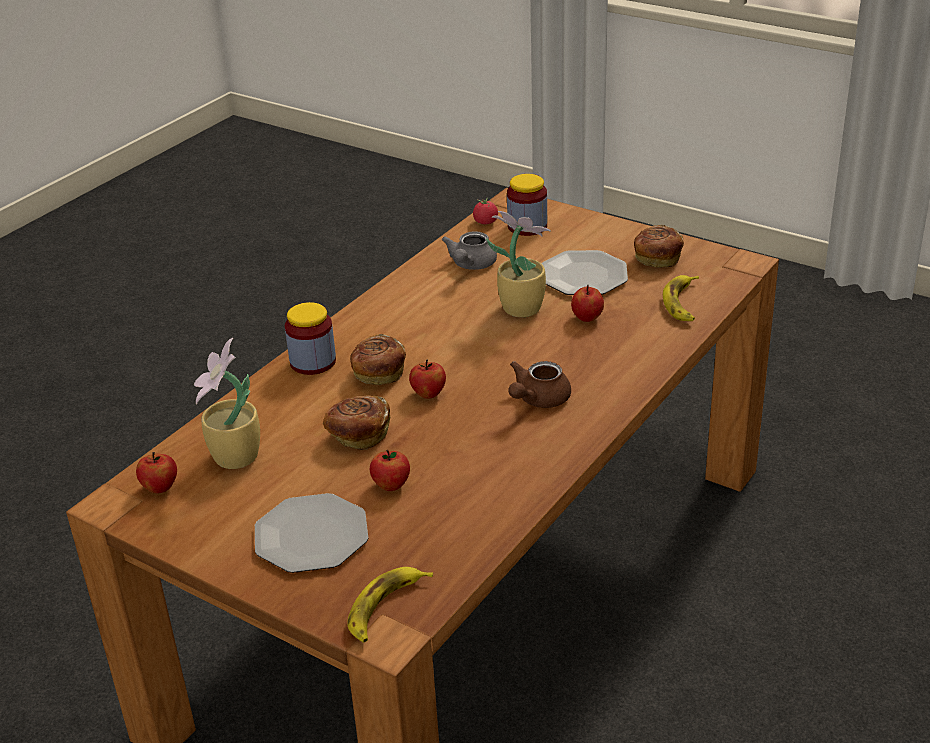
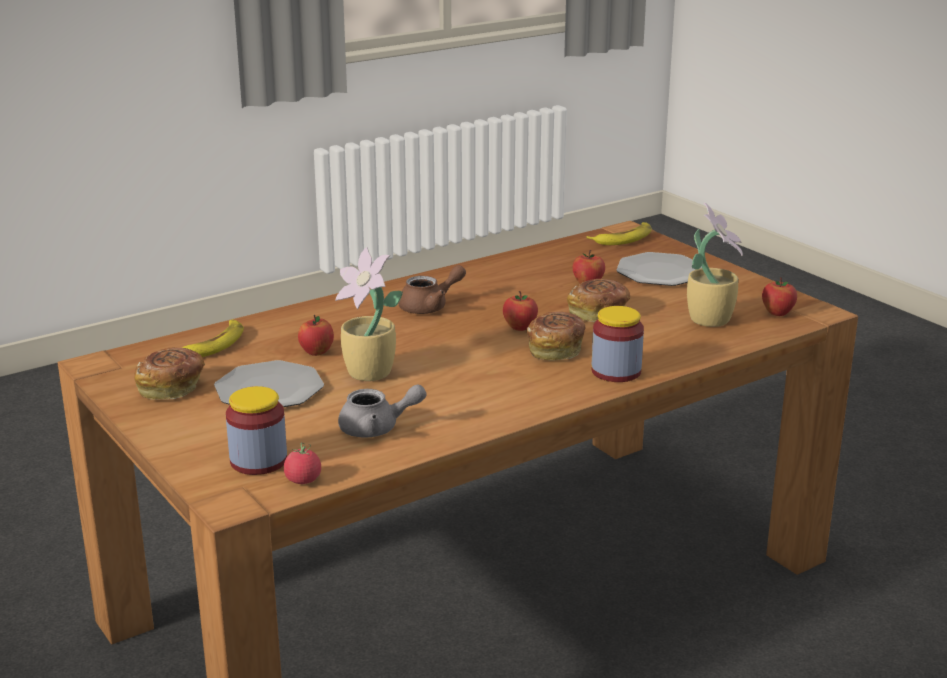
camera: 160 degrees left, 10 degrees down
(470, 265) = (377, 428): grey teapot -> grey teapot turned 45 degrees clockwise

